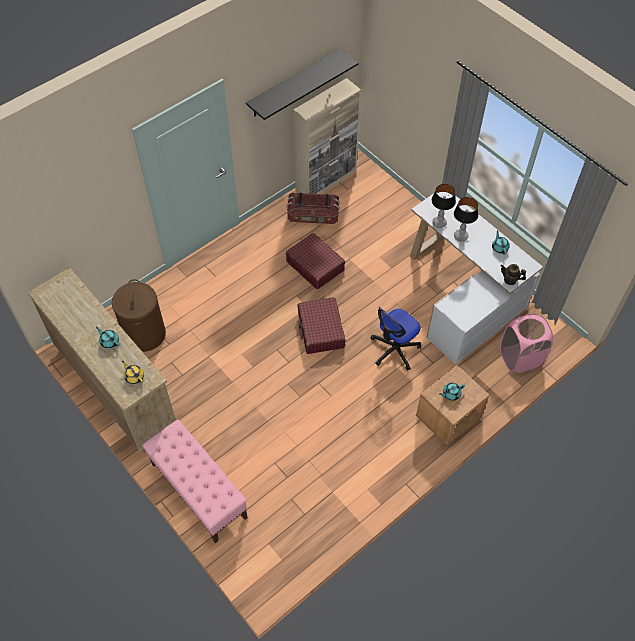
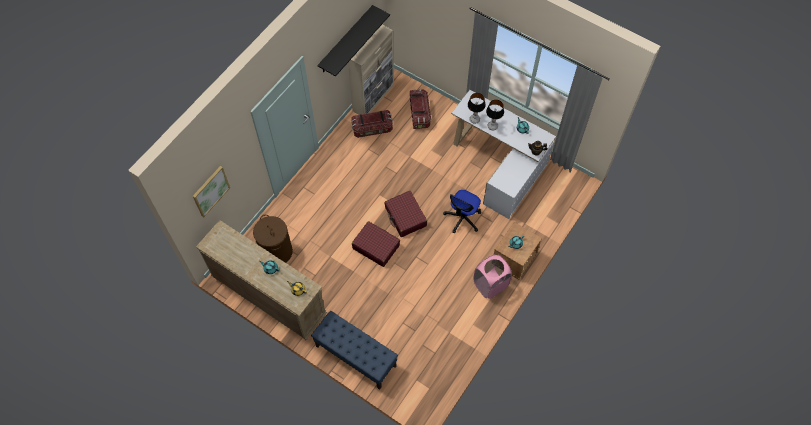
camera: 15 degrees left, 5 degrees up
(59, 222) = (210, 191): none -> picture
(198, 490) = (355, 356): pink bench -> blue bench
(315, 266) = (386, 168): red suitcase -> red suitcase (376, 246)
(377, 211) = (419, 114): none -> storage box
(520, 358) = (552, 203): pink laundry basket -> pink laundry basket (490, 285)

